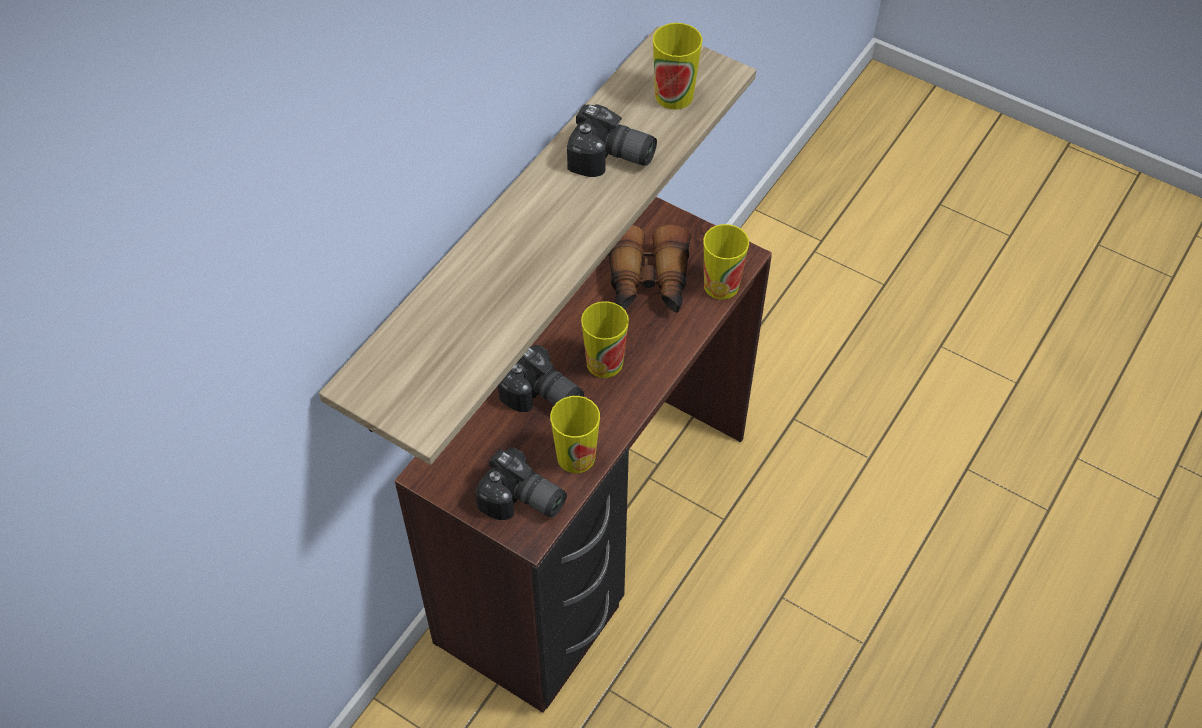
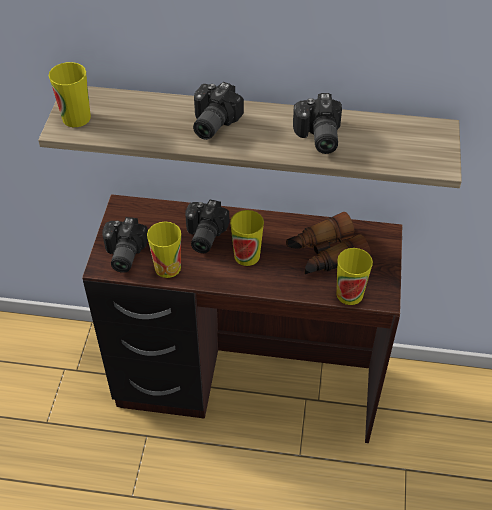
camera: 65 degrees right, 5 degrees down
(519, 252) = (210, 123): none -> camera
(674, 95) = (398, 148): cup -> cup (76, 118)

